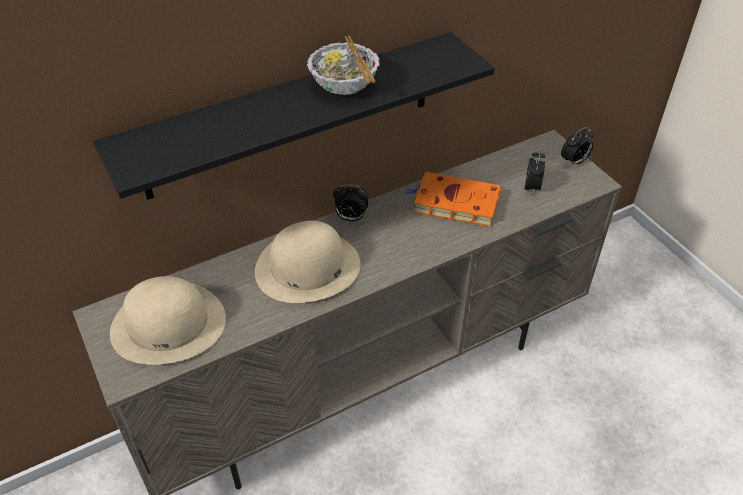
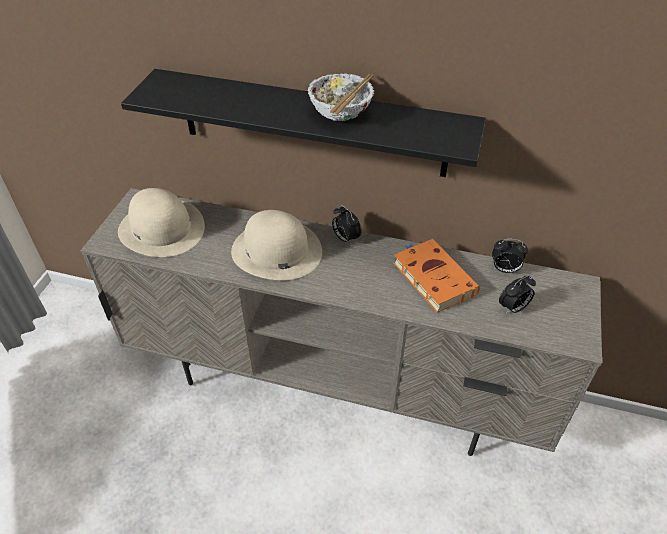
camera: 45 degrees right, 0 degrees up
(574, 162) = (582, 313): alarm clock -> alarm clock (504, 269)

